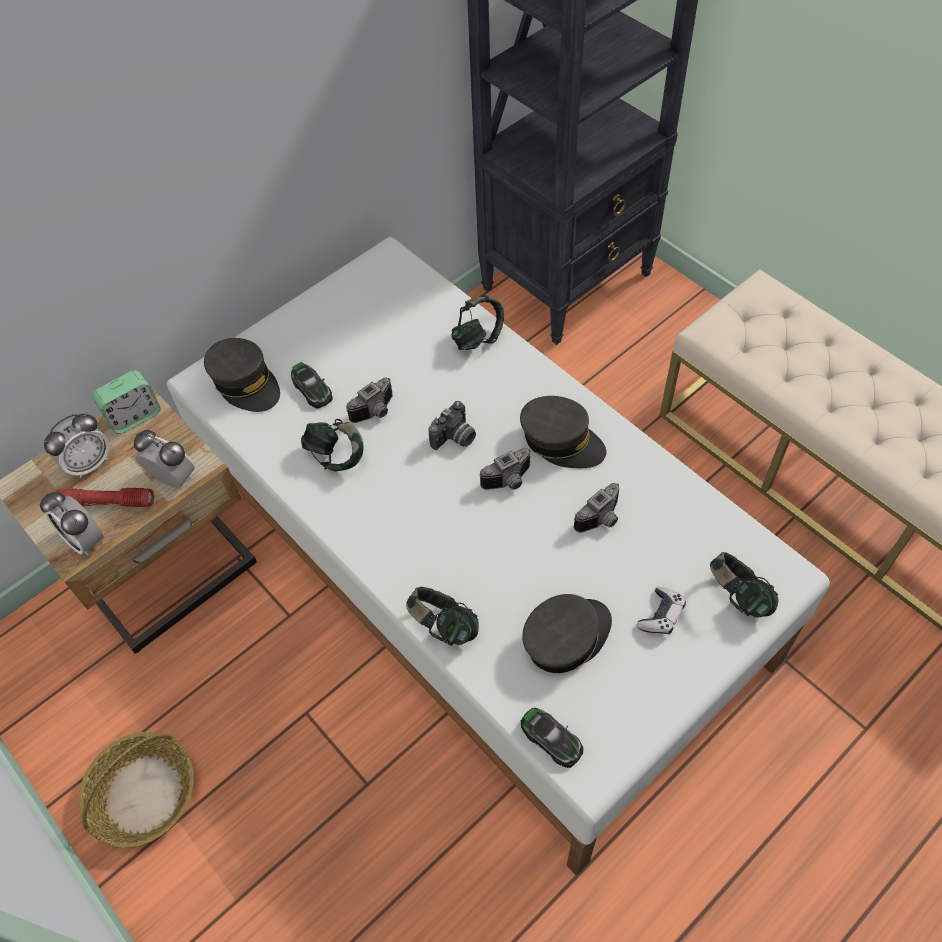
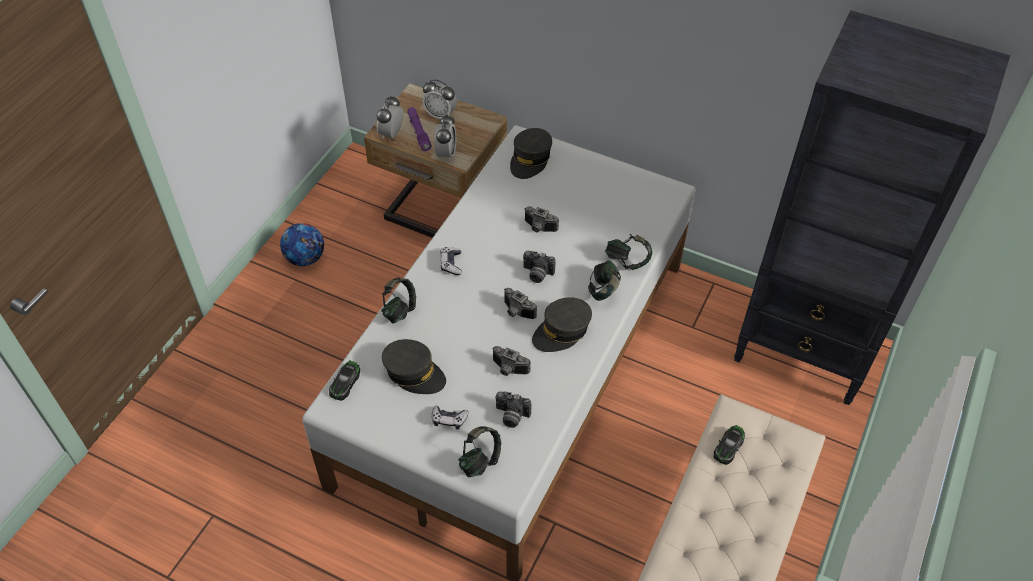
camera: 65 degrees right, 5 degrees down
(107, 502) = (419, 132): red flashlight -> purple flashlight
(134, 416) = (480, 120): alarm clock -> none
(144, 793) = (305, 258): basket -> football
(312, 389) = (541, 191): toy car -> toy car (728, 447)
(336, 456) = (496, 220): headphones -> headphones (603, 290)
(388, 534) = (451, 264): none -> game controller
(561, 441) = (562, 331): grey cap -> grey cap turned 45 degrees clockwise
(678, 539) = (511, 416): none -> camera

